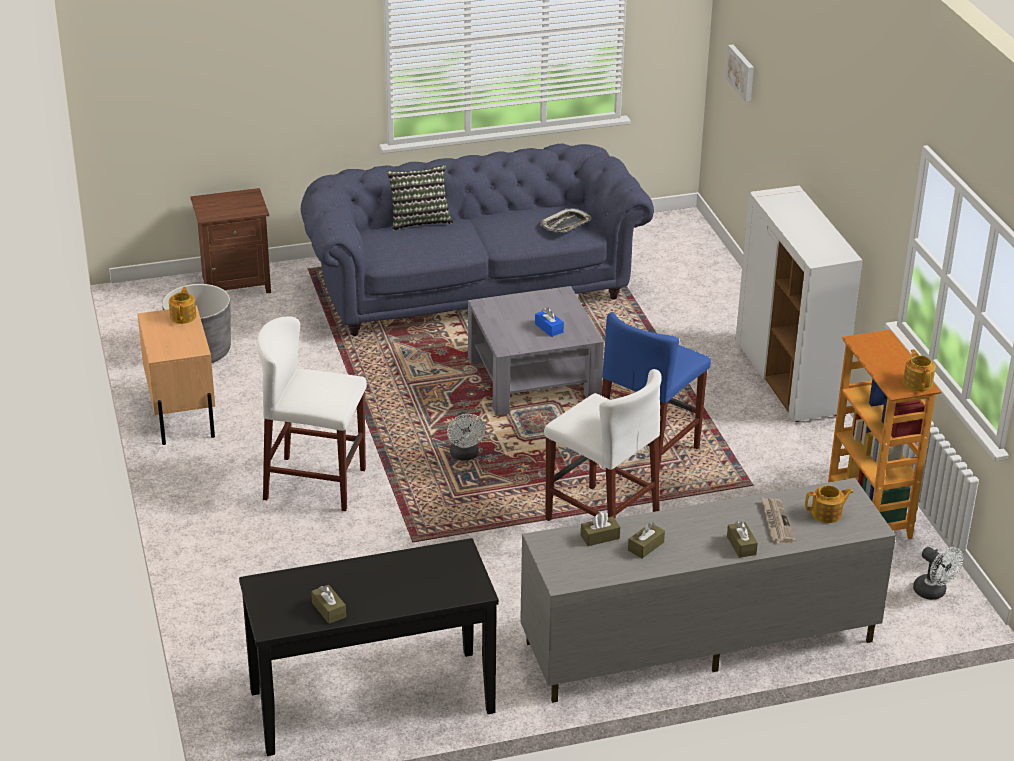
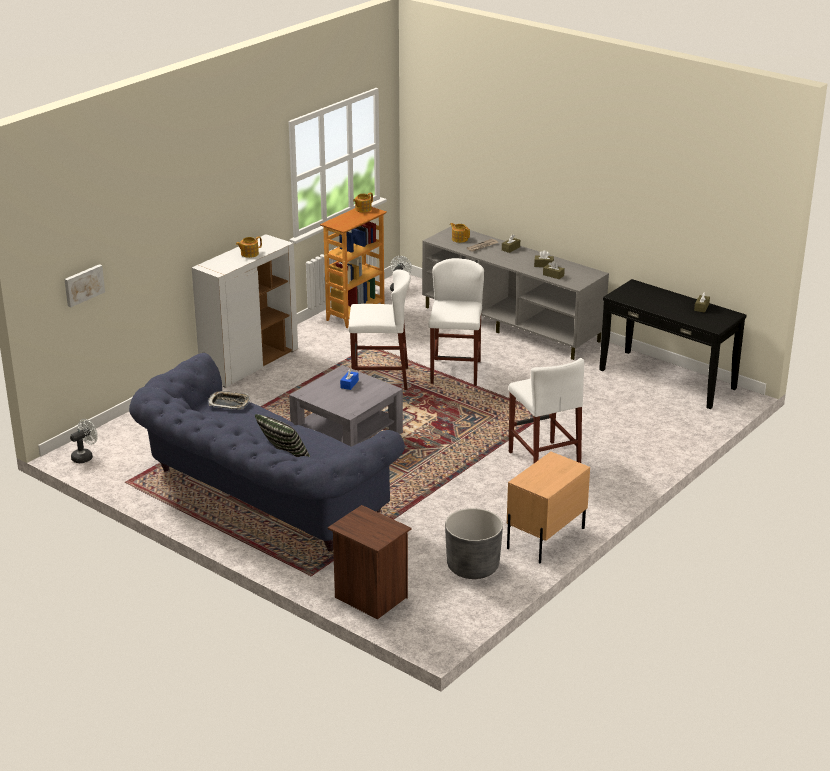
camera: 125 degrees left, 5 degrees down
(183, 316) = (526, 480): teapot -> teapot (249, 254)
(465, 456) = (453, 427): white fan -> white fan (85, 456)
(647, 455) = (380, 379): blue stool -> white stool

